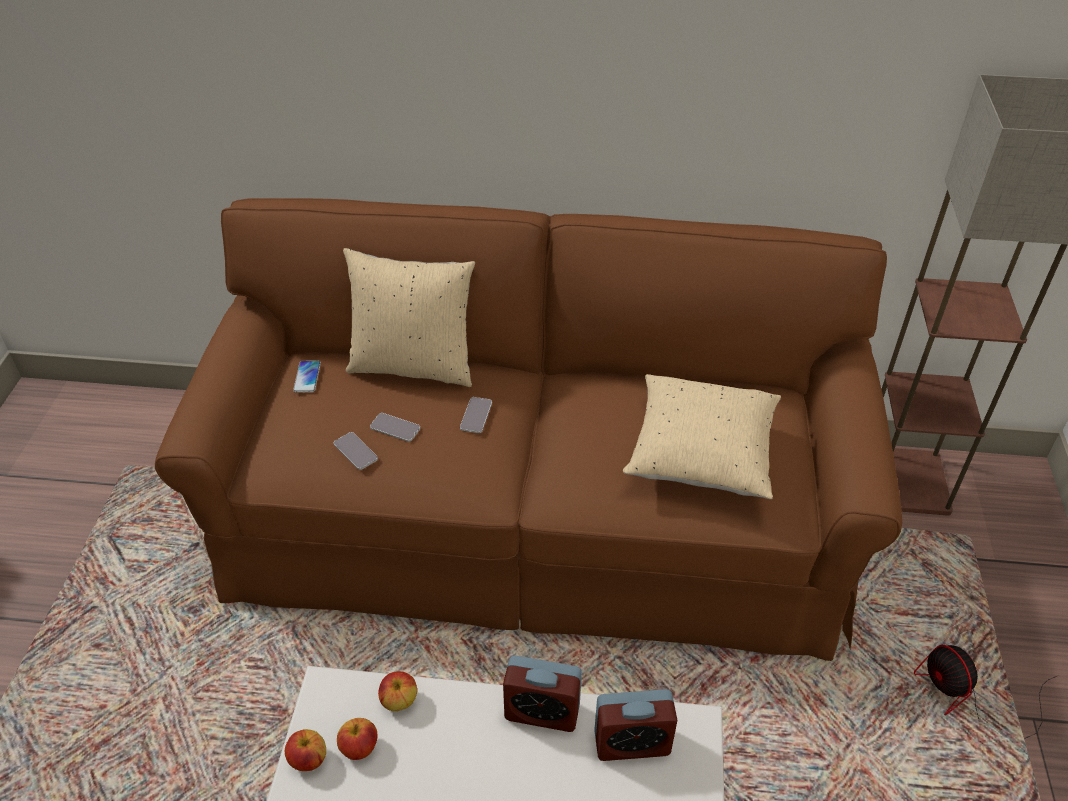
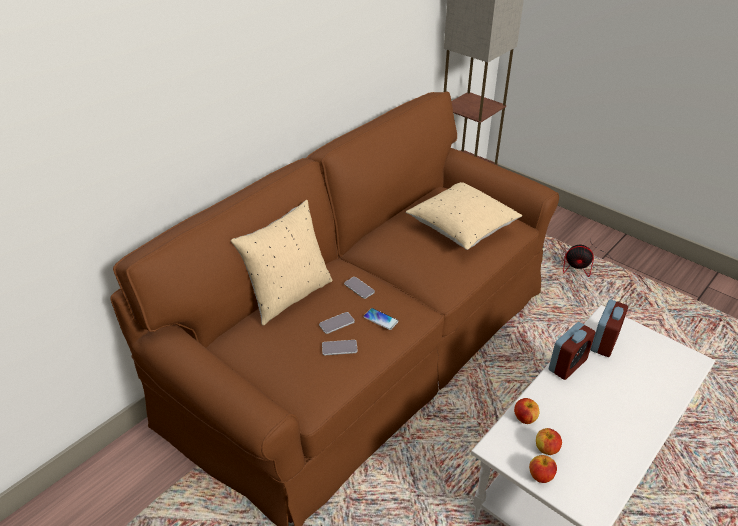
camera: 55 degrees left, 5 degrees down
(307, 377) = (248, 344): phone -> phone (380, 319)

